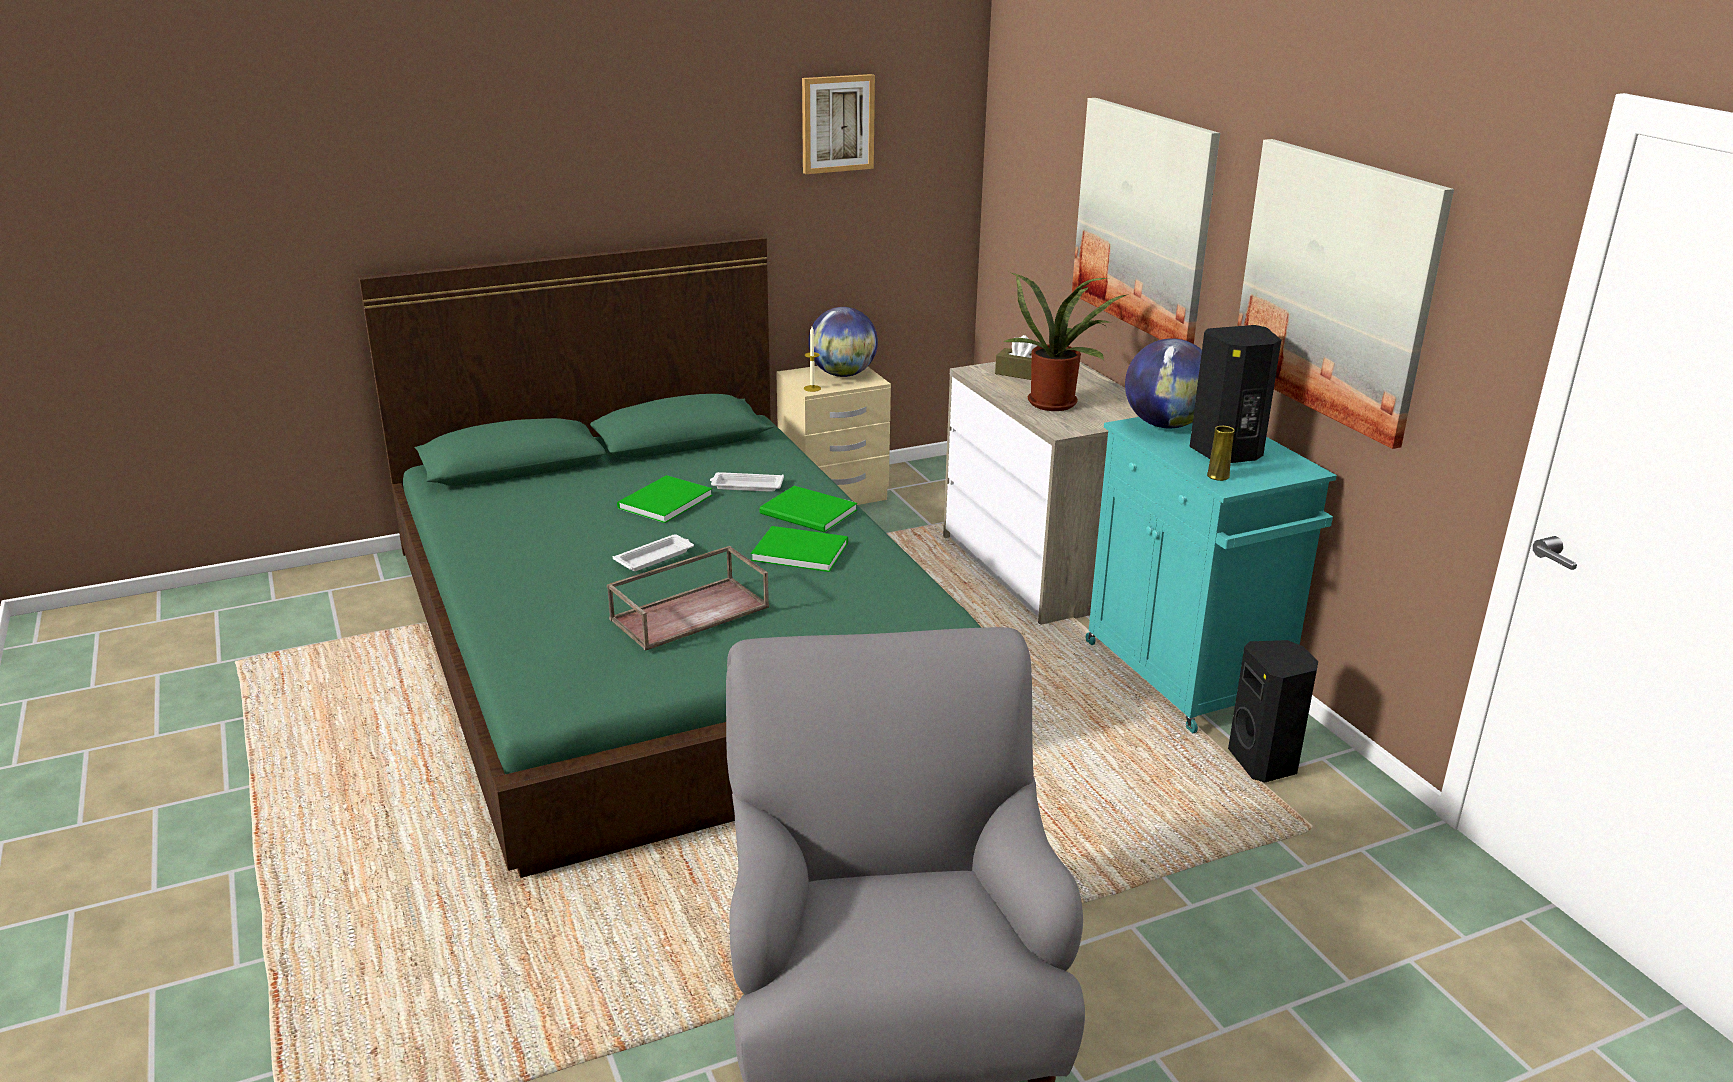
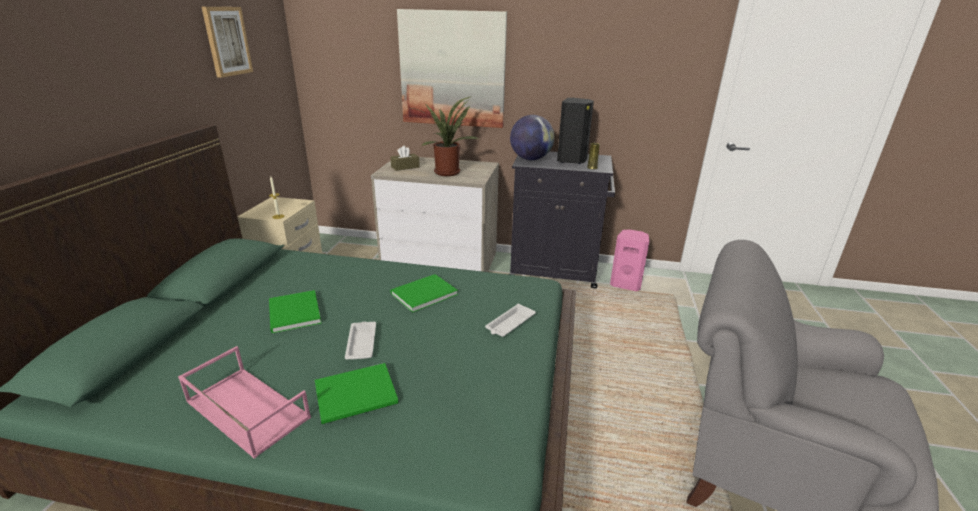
camera: 55 degrees left, 0 degrees up
(502, 551) = (245, 410): none -> pink tray
(690, 612) = (451, 355): brown tray -> none
(746, 486) = (323, 281): white tray -> white tray (510, 324)
(809, 513) = (386, 275): green book -> green book (358, 395)
(843, 374) = (279, 205): globe -> none
(1187, 676) = (555, 271): turquoise cabinet -> black cabinet
(1265, 762) = (626, 284): black speaker -> pink speaker
(1336, 287) = (598, 72): picture -> none

